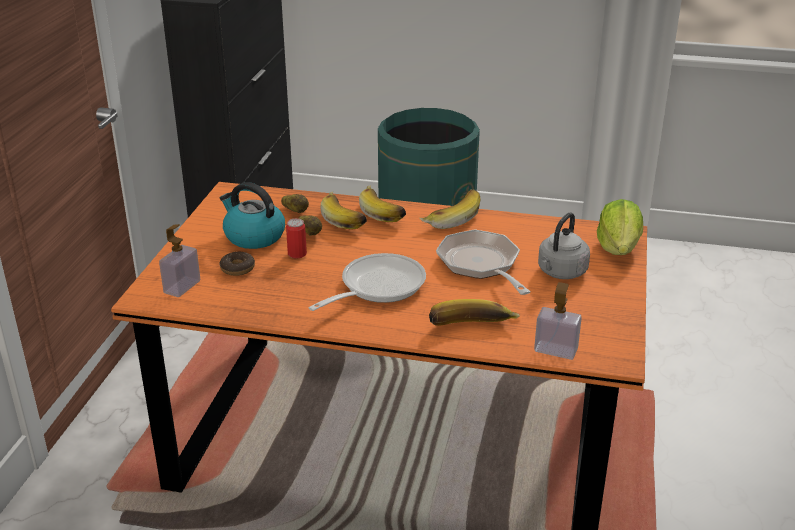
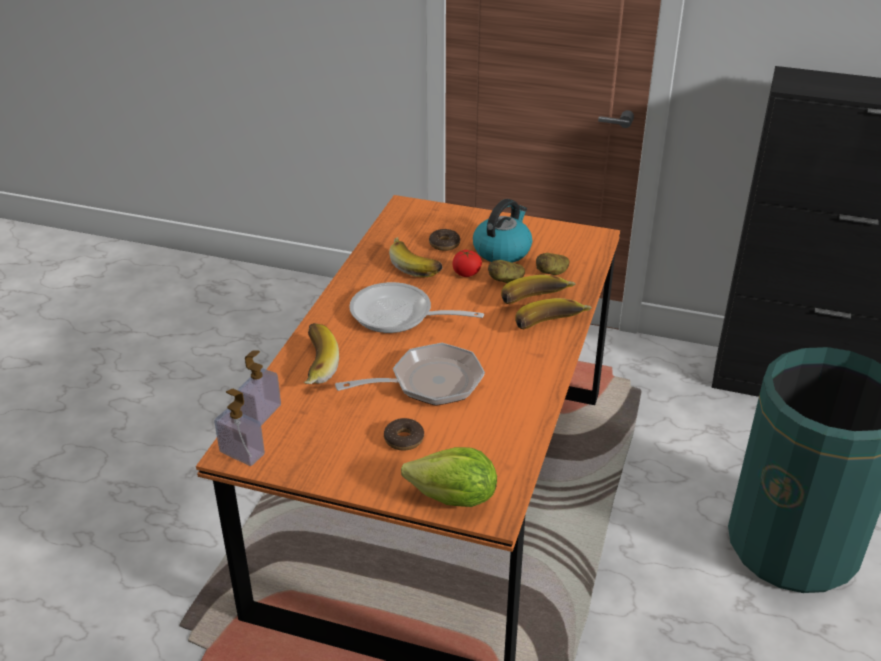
camera: 95 degrees right, 5 degrees up
(182, 287) = (418, 220): soap dispenser -> soap dispenser (242, 453)
(297, 254) = (466, 273): can -> tomato
(377, 287) = (398, 315): frying pan -> frying pan turned 150 degrees clockwise
(450, 218) = (537, 371): banana -> banana (416, 265)
(560, 272) = (404, 439): grey kettle -> donut

